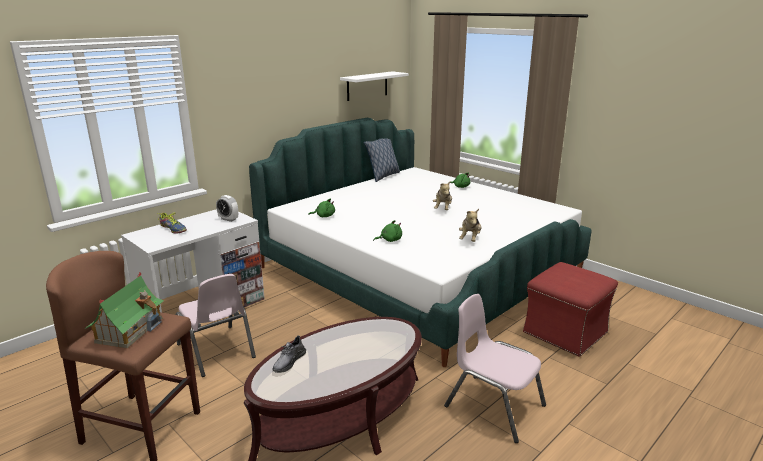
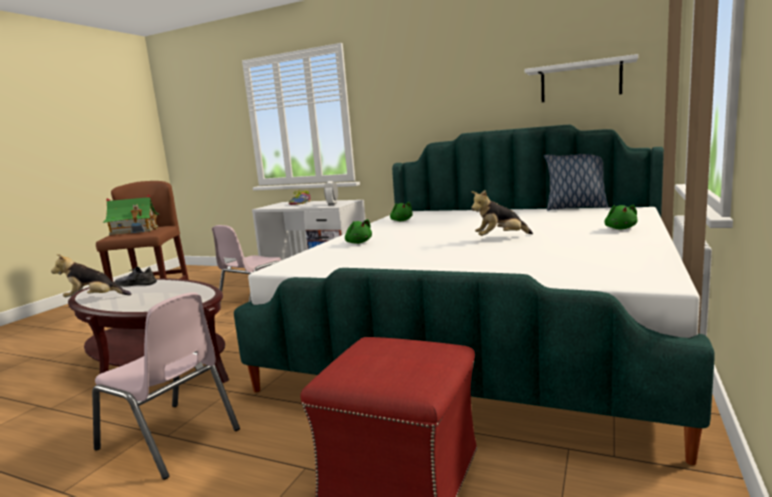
camera: 70 degrees right, 10 degrees down
(470, 239) = (400, 262): plush toy -> plush toy (94, 299)
(494, 406) = (169, 439): pink chair -> pink chair turned 105 degrees clockwise

